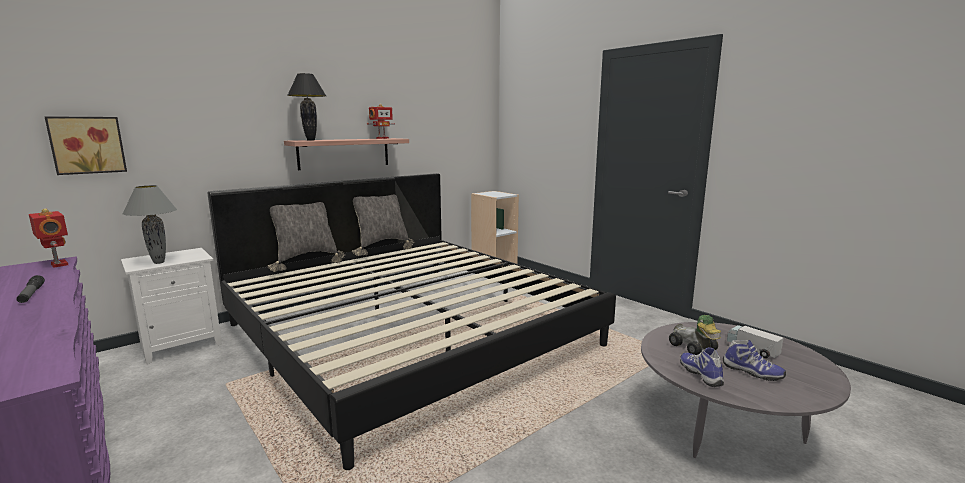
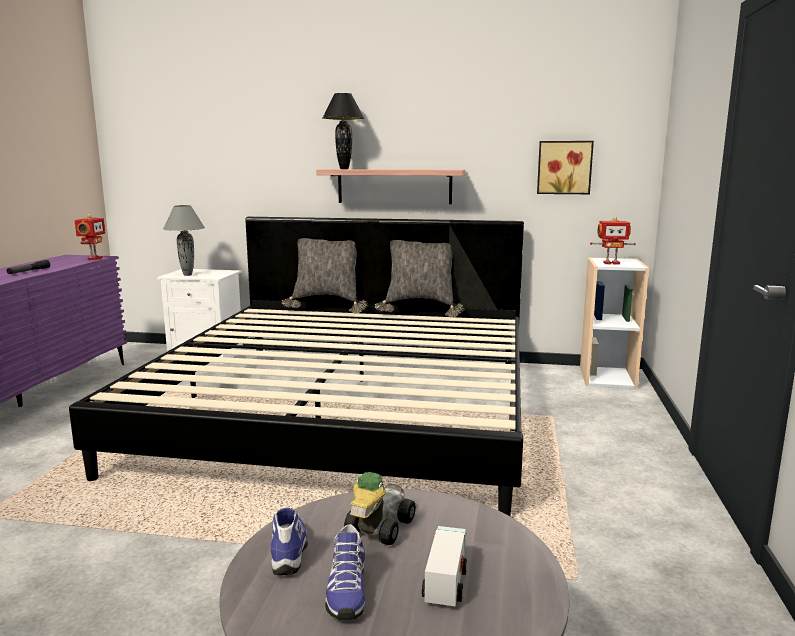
camera: 50 degrees right, 0 degrees up
(87, 145) = (171, 168): picture -> picture (564, 167)
(382, 138) = (439, 169): toy robot -> toy robot (611, 263)
(701, 374) = (290, 551): shoe -> shoe turned 45 degrees counterclockwise

